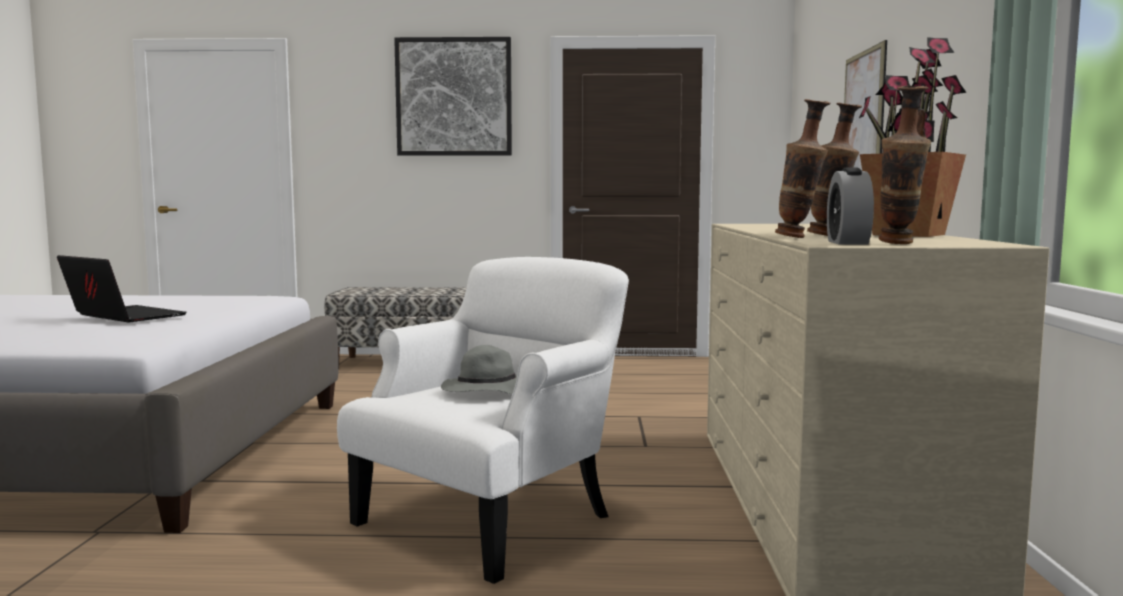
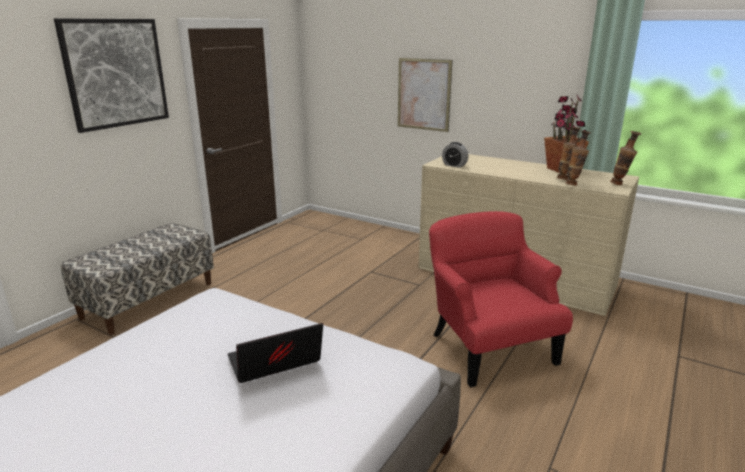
camera: 60 degrees left, 15 degrees up
(485, 390) = (501, 291): grey hat -> none
(491, 519) = (488, 347): white armchair -> red armchair
(847, 243) = (611, 187): alarm clock -> alarm clock (454, 165)

